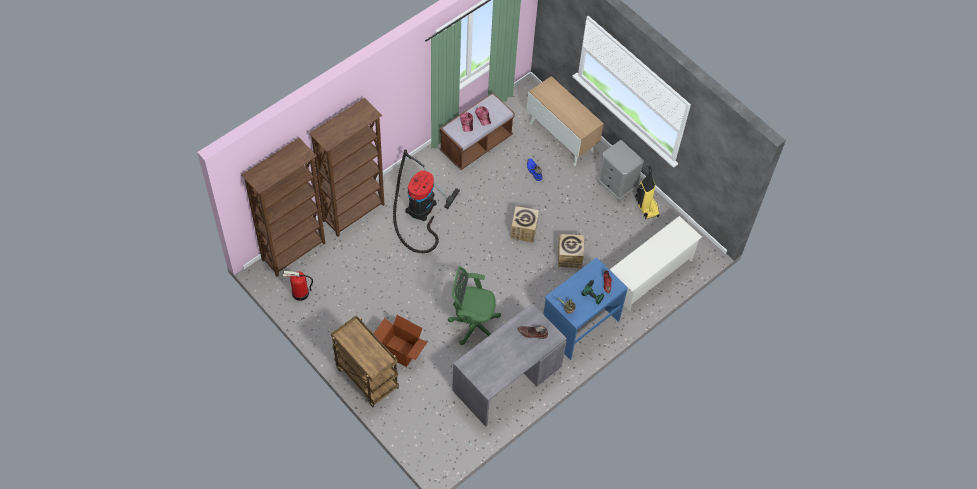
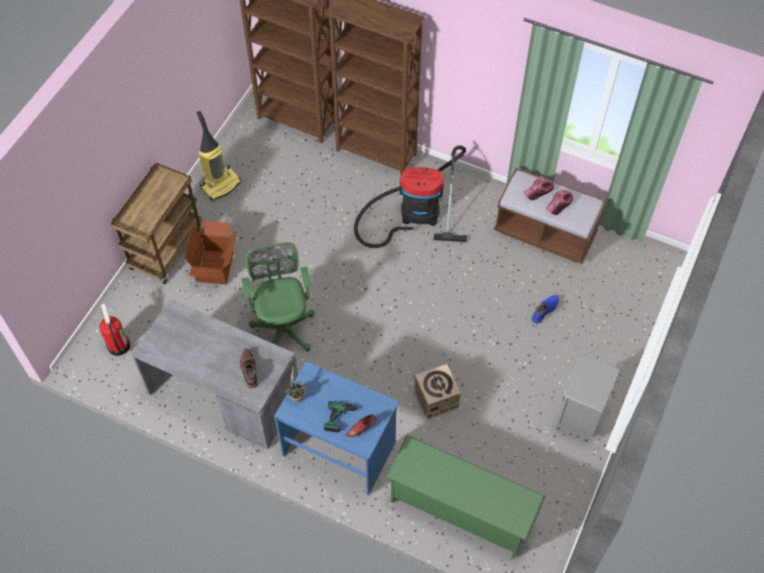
camera: 70 degrees right, 0 degrees up
(300, 293) = (246, 147): fire extinguisher -> fire extinguisher (118, 345)
(524, 230) = (448, 332): cardboard box -> none
(562, 137) = (617, 322): cabinet -> none
(646, 206) = (569, 465): vacuum cleaner -> vacuum cleaner (221, 185)
(650, 275) = (460, 509): white shoe rack -> green shoe rack

